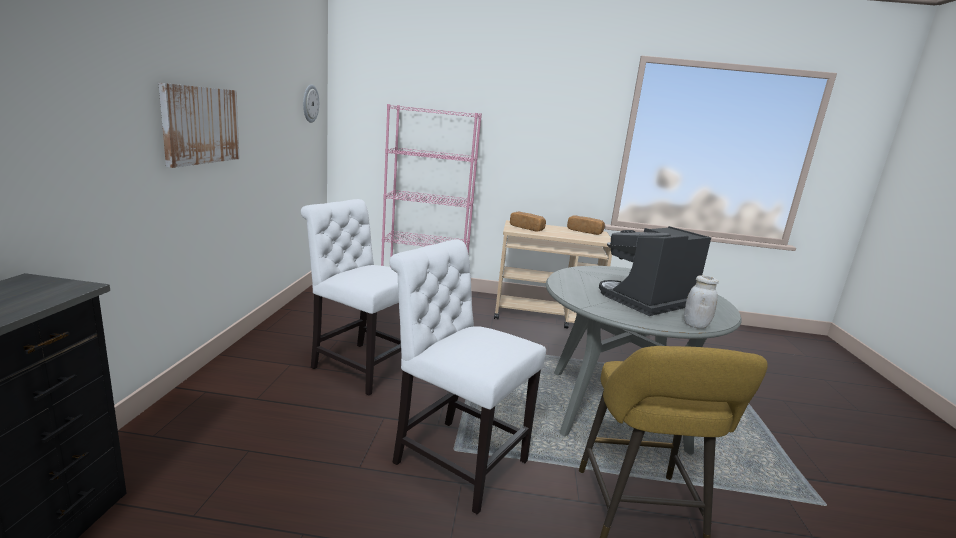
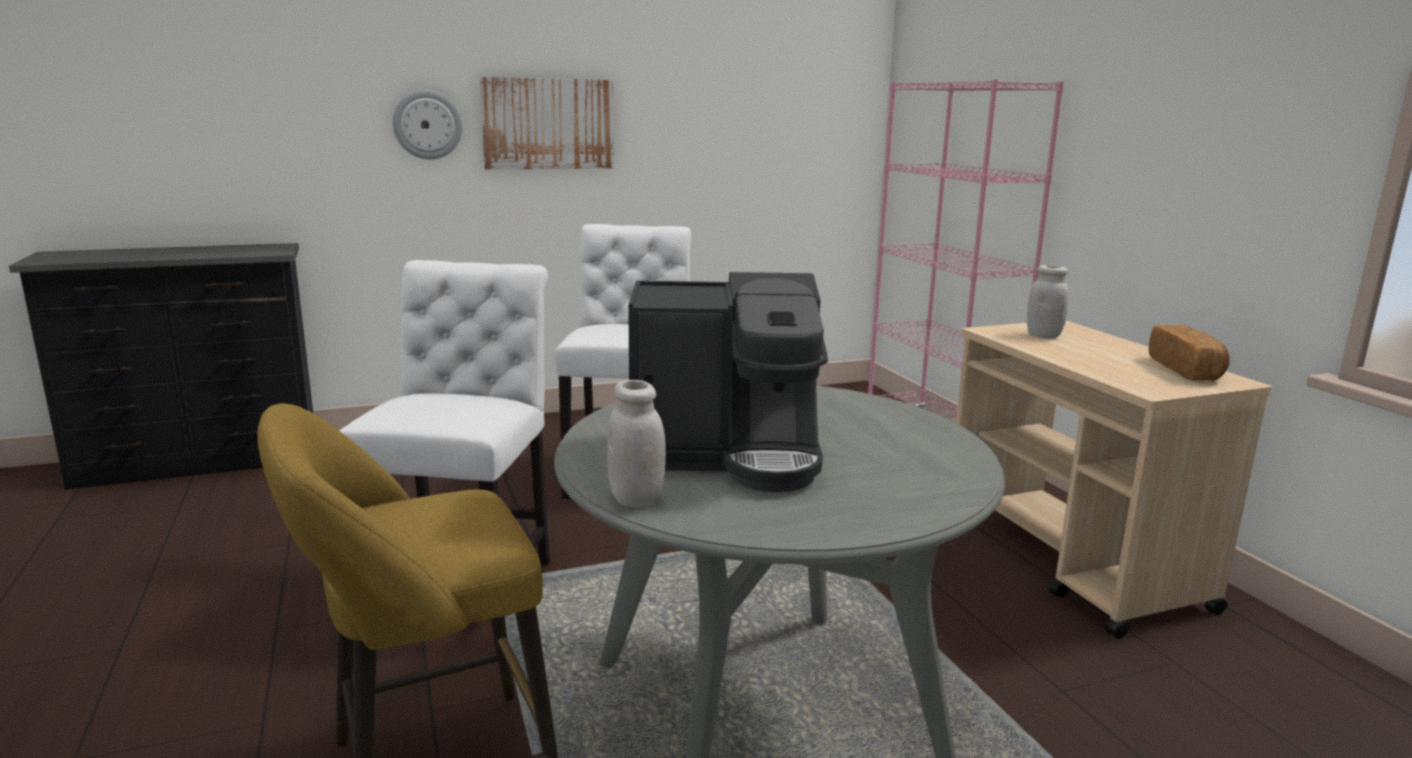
camera: 65 degrees right, 0 degrees up
(310, 103) = (821, 94): wall clock -> wall clock (427, 125)
(527, 228) = (1043, 335): bread -> white jar
(647, 301) = (728, 454): coffee machine -> coffee machine turned 150 degrees clockwise

